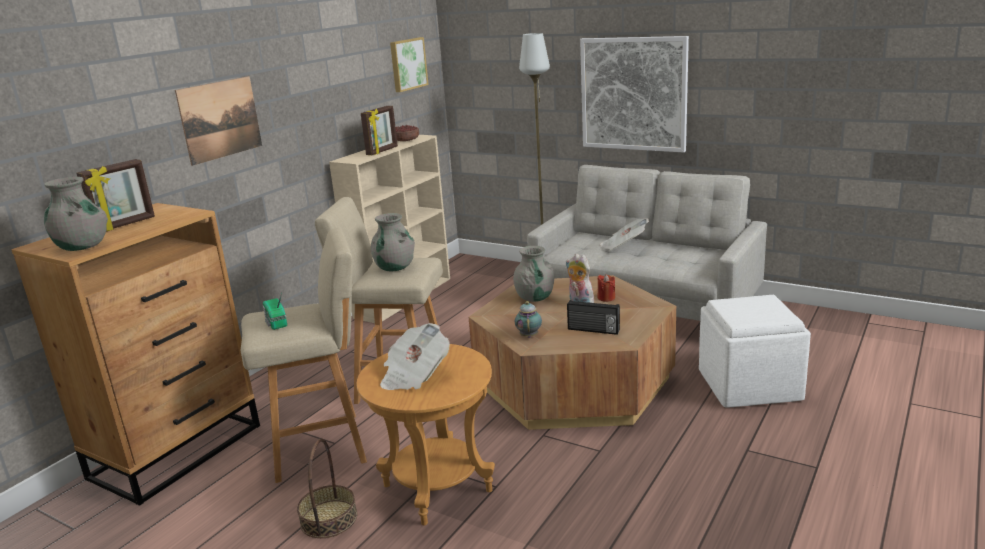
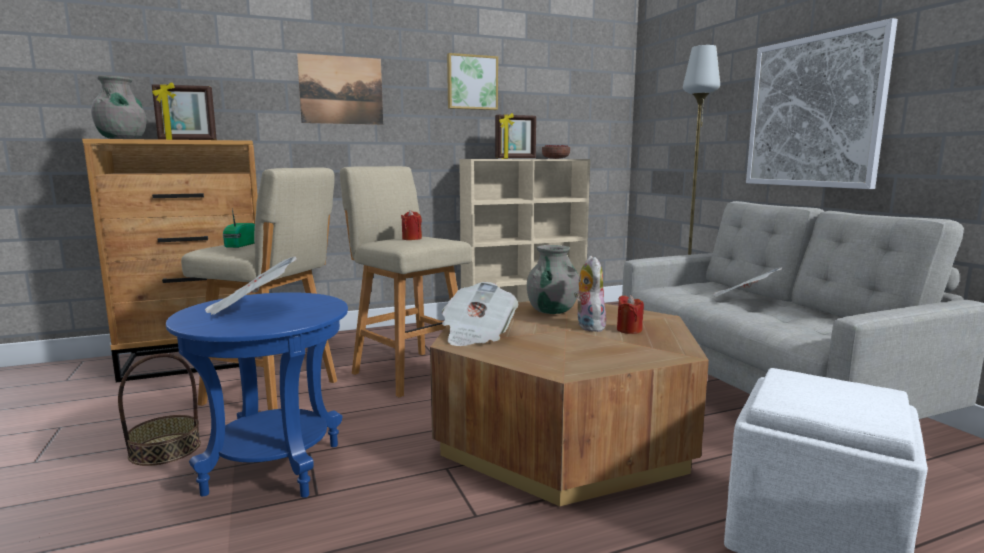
camera: 35 degrees right, 10 degrees down
(395, 268) = (412, 239): grey vase -> red candle
(407, 64) = (583, 90): picture -> picture (472, 82)
(437, 488) = (274, 468): brown side table -> blue side table
(529, 335) = (477, 335): teapot -> newspaper
(593, 330) = (552, 350): radio -> none

